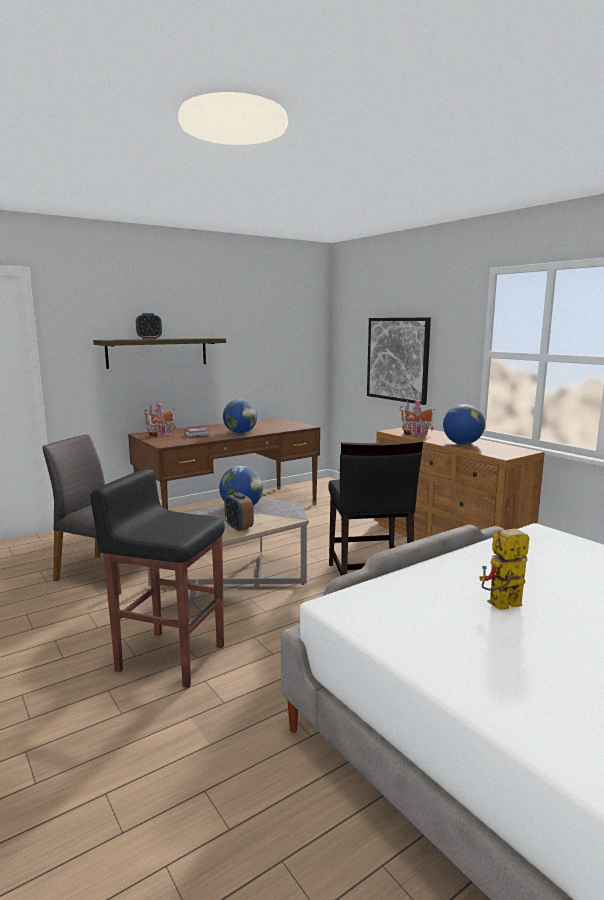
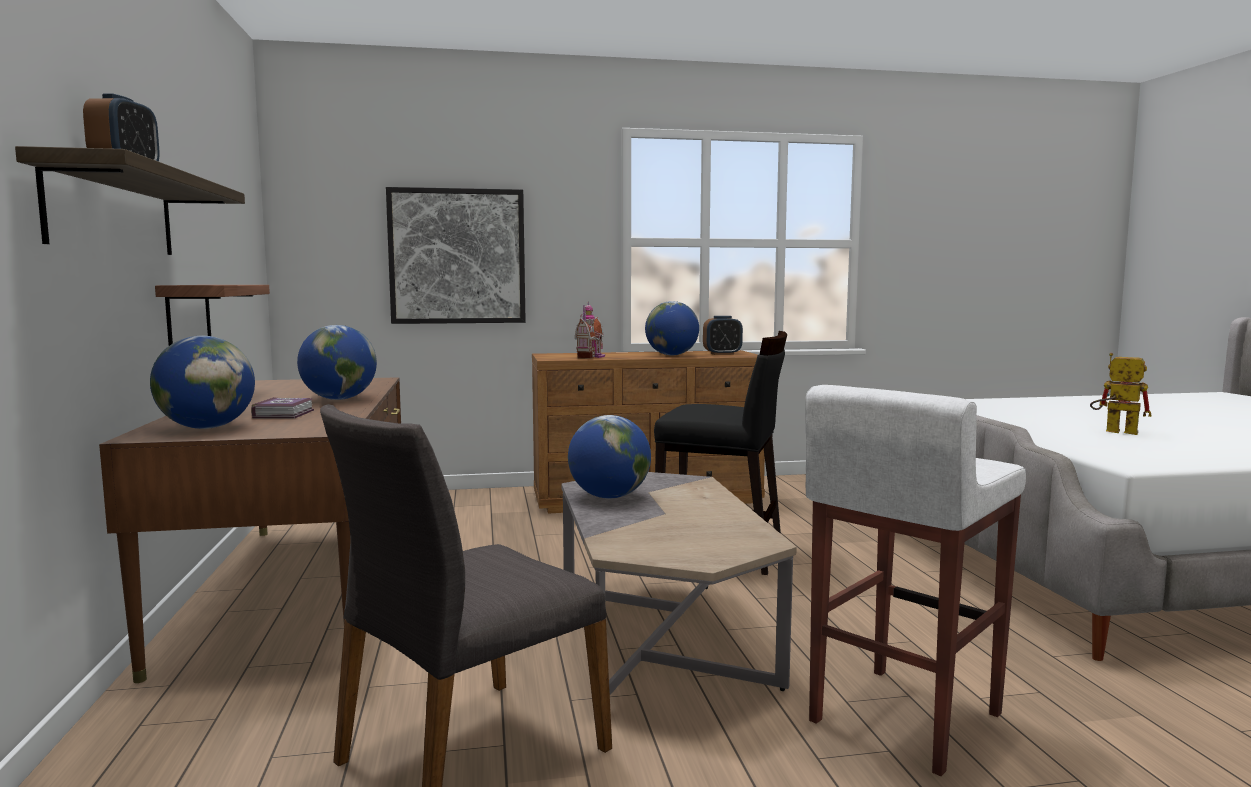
camera: 65 degrees left, 5 degrees down
(161, 435) = (206, 428): toy house -> globe
(170, 657) = (902, 717): black stool -> white stool
(221, 387) = (188, 315): none -> shelf
(239, 527) = (708, 507): alarm clock -> alarm clock (722, 354)
(500, 606) = (1113, 432): toy robot -> toy robot turned 120 degrees clockwise

